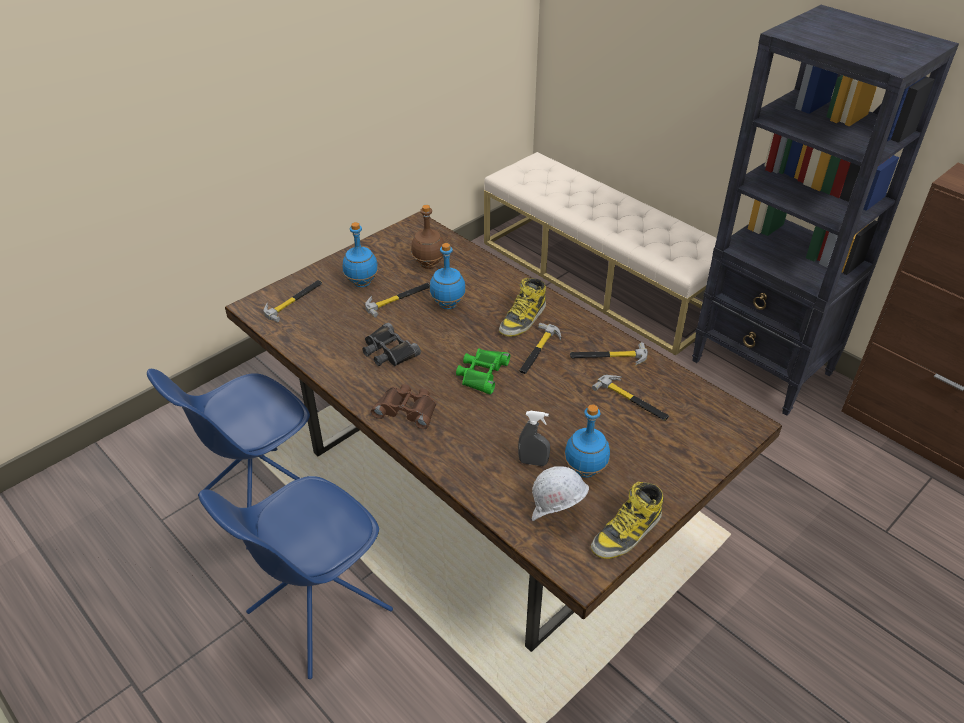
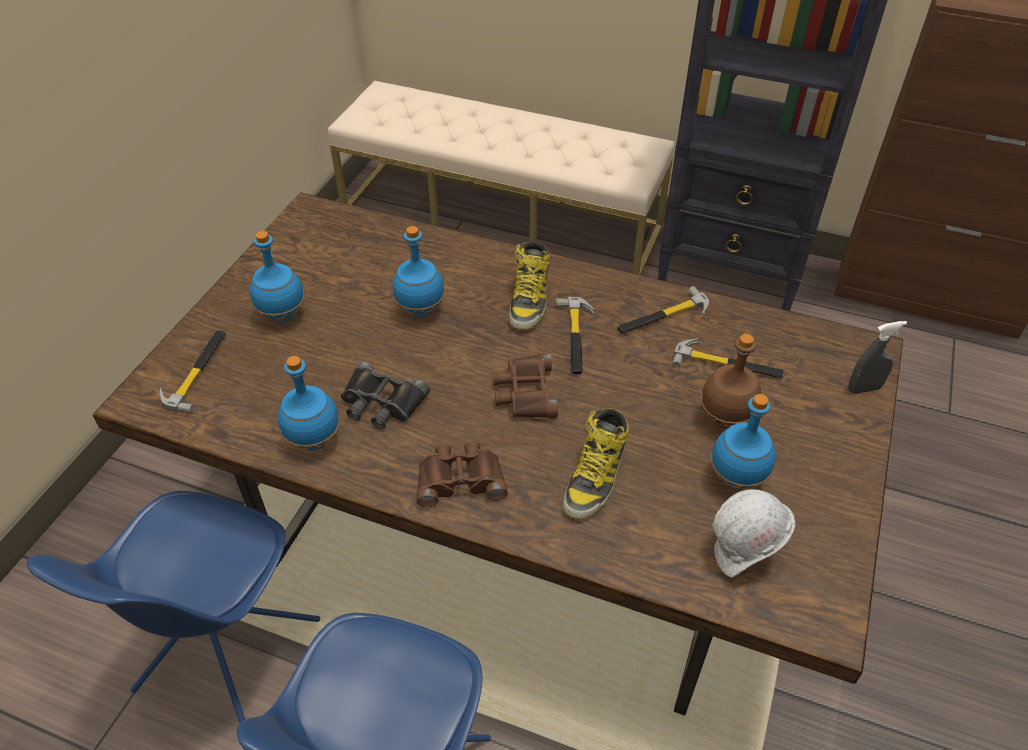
camera: 25 degrees left, 5 degrees up
(335, 360) = (314, 442): none -> blue bottle
(398, 299) = (347, 323): hammer -> none
(428, 264) = (359, 262): brown bottle -> brown bottle (724, 419)
(481, 373) = (525, 392): green binoculars -> brown binoculars
(533, 462) = (668, 492): grey spray bottle -> grey spray bottle (864, 388)
(627, 532) = (839, 544): boot -> boot (595, 477)

